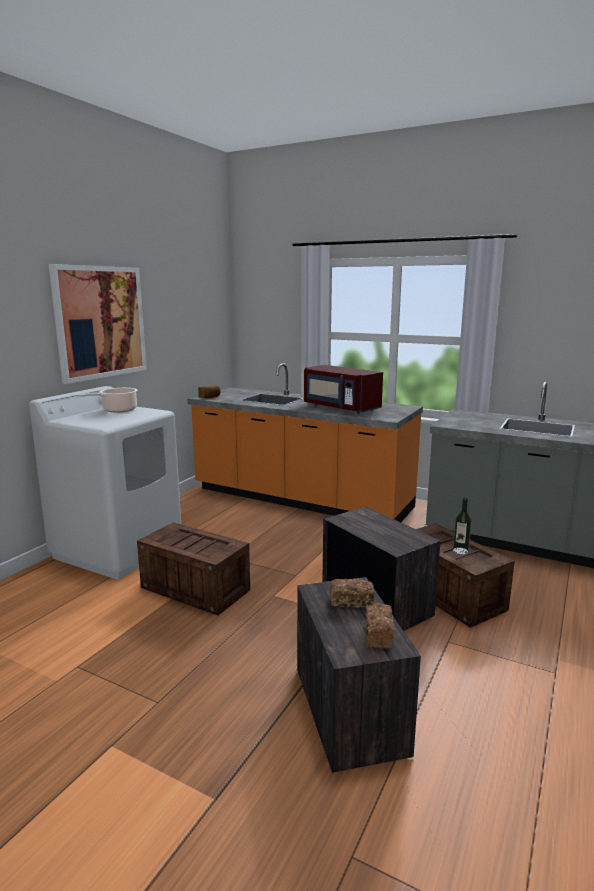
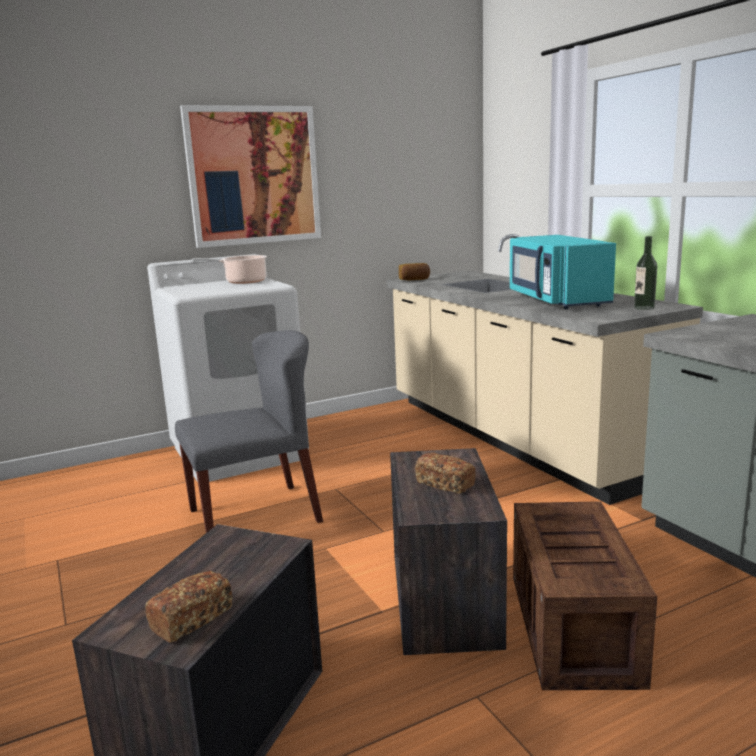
camera: 35 degrees right, 0 degrees up
(196, 589) = (255, 515): crate -> grey chair
(300, 499) = (515, 436): orange counter -> beige counter
(340, 407) = (556, 300): red microwave -> turquoise microwave
(351, 601) = (237, 565): bread -> bread (445, 484)
(460, 551) = (579, 553): bottle -> bottle (644, 308)

